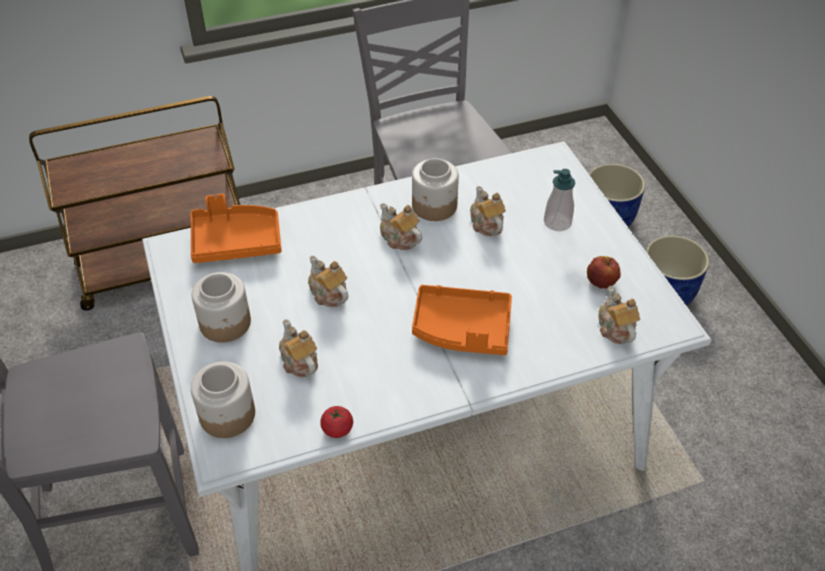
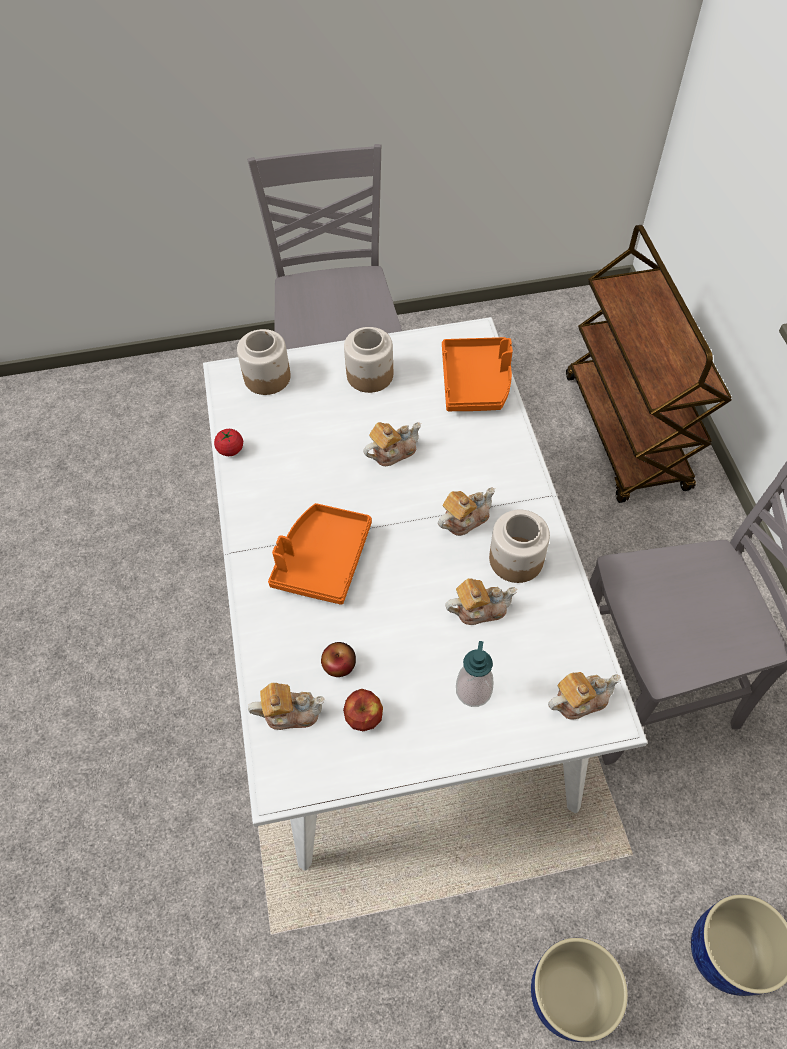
camera: 100 degrees right, 10 degrees up
(299, 361) = (312, 426): teapot -> teapot (579, 700)
(562, 303) = (339, 665): none -> apple

